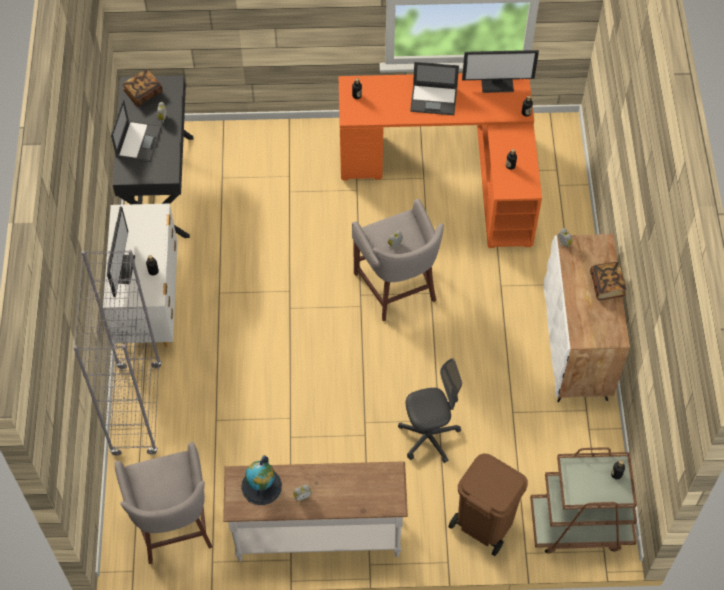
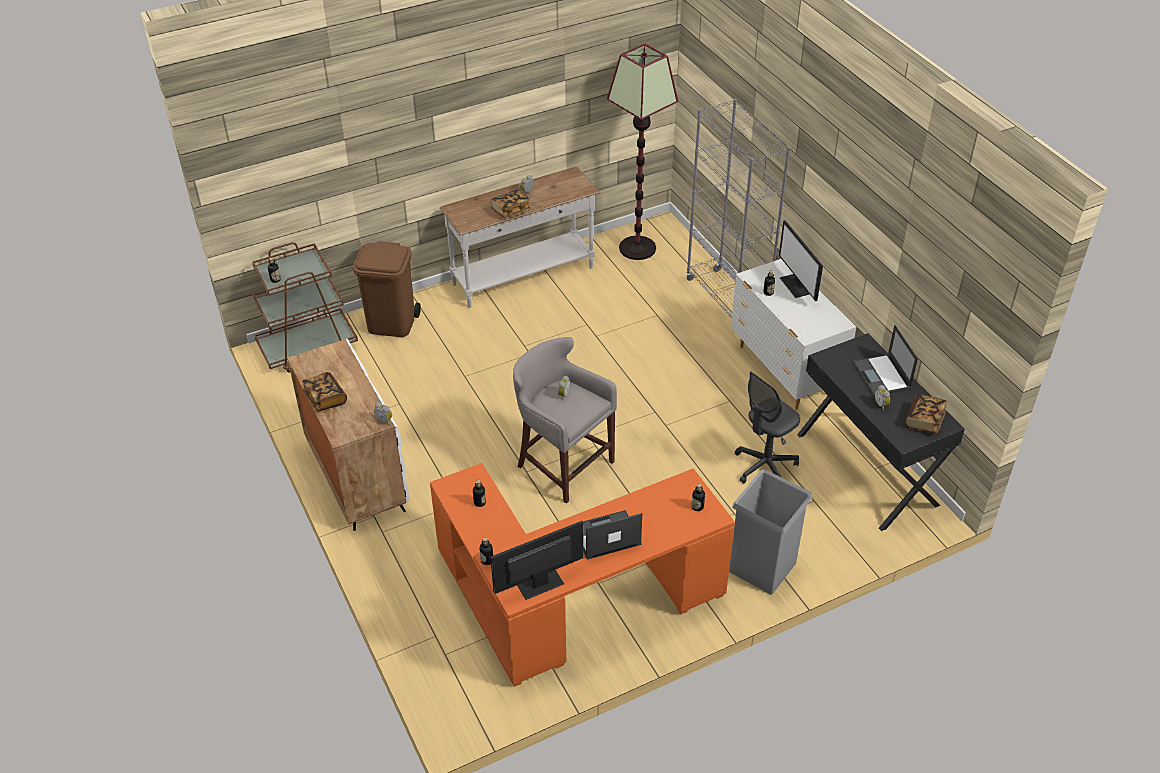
camera: 155 degrees right, 15 degrees down
(174, 526) = (637, 248): grey stool -> floor lamp
(261, 486) = (562, 189): globe -> none
(299, 144) = (762, 567): none -> grey trash can
(335, 474) = (510, 210): none -> book
(428, 437) = (467, 362): grey office chair -> grey office chair (765, 467)

